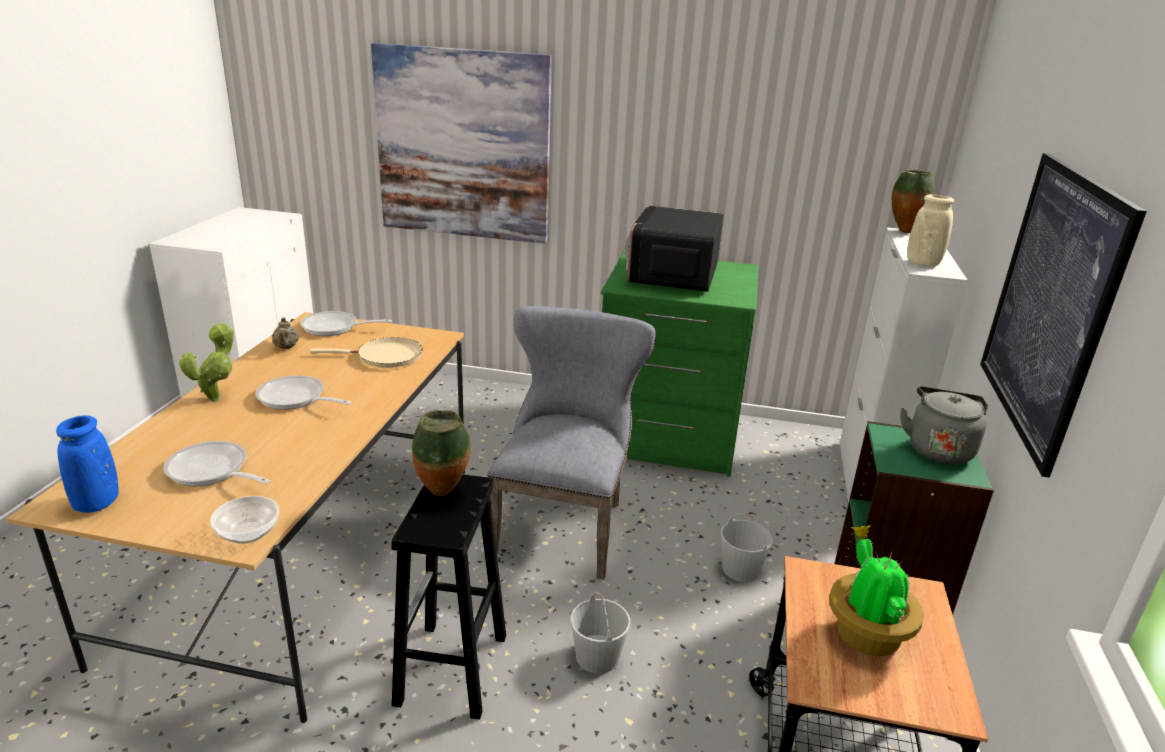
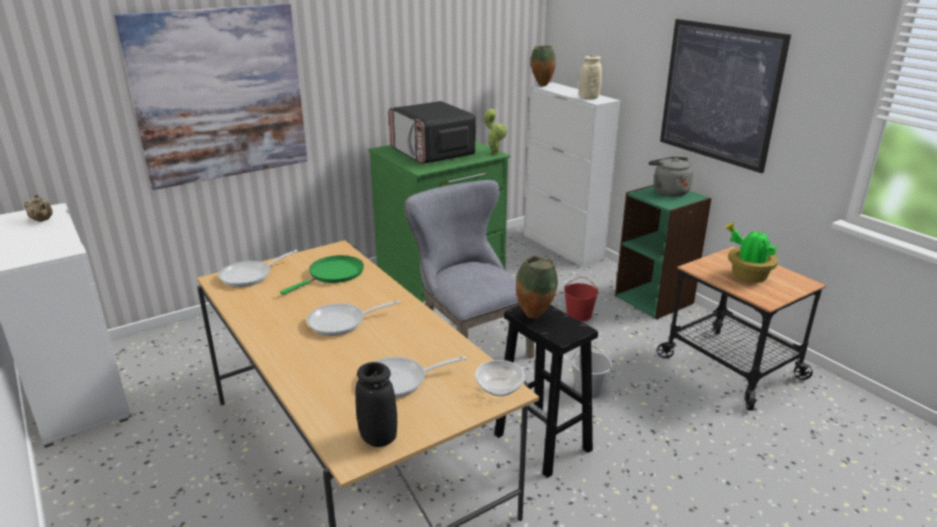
camera: 45 degrees left, 0 degrees up
(97, 503) = (378, 437): blue vase -> black vase
(217, 397) = (286, 350): potted plant -> potted plant (495, 152)
(286, 347) = (249, 302): beige teapot -> beige teapot (43, 220)
(385, 357) = (333, 274): beige frying pan -> green frying pan
(741, 569) = (579, 314): white bucket -> red bucket

